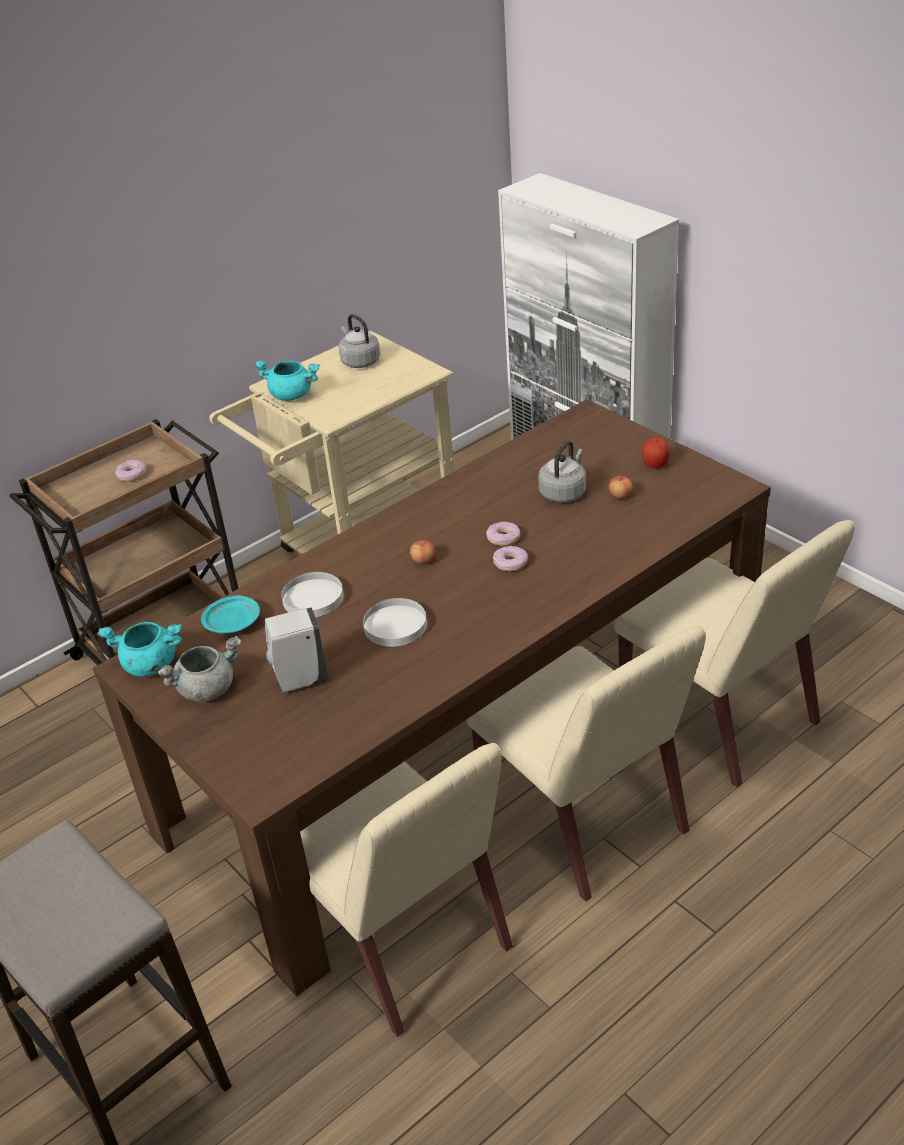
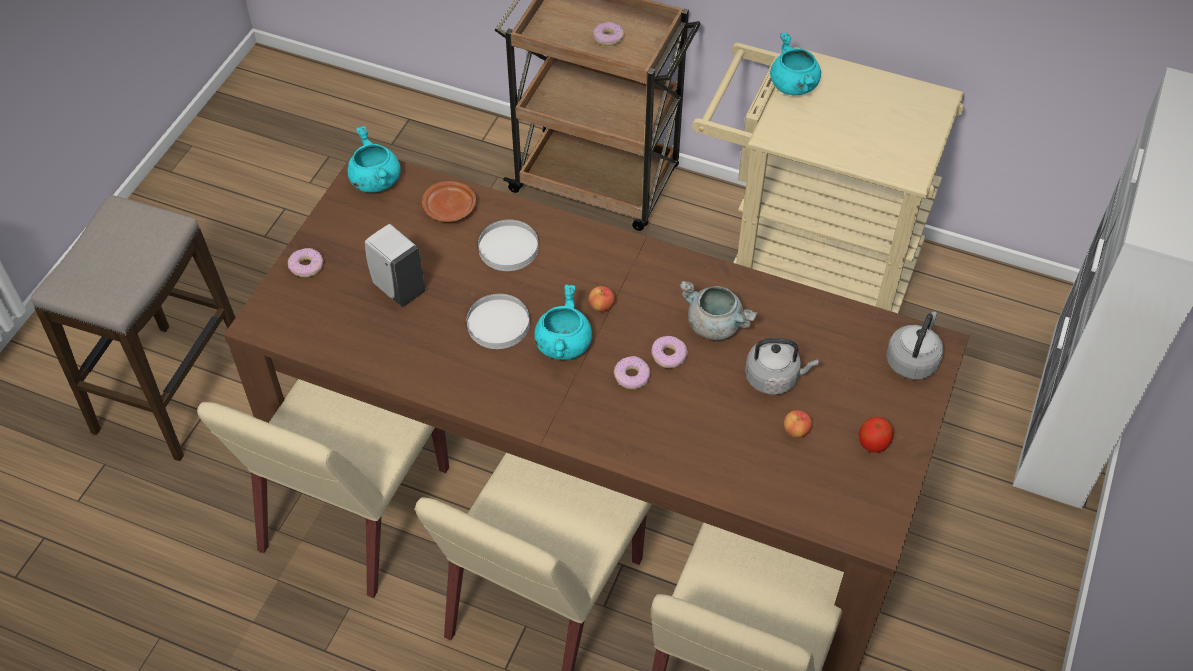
camera: 60 degrees right, 15 degrees up
(207, 688) = (363, 231): grey cooking pot -> grey cooking pot (715, 325)
(216, 740) = (306, 266): none -> donut
(233, 623) = (450, 209): turquoise plate -> brown plate
(359, 361) = (893, 109): grey kettle -> grey kettle (912, 360)
(447, 593) = (562, 344): none -> turquoise cooking pot

